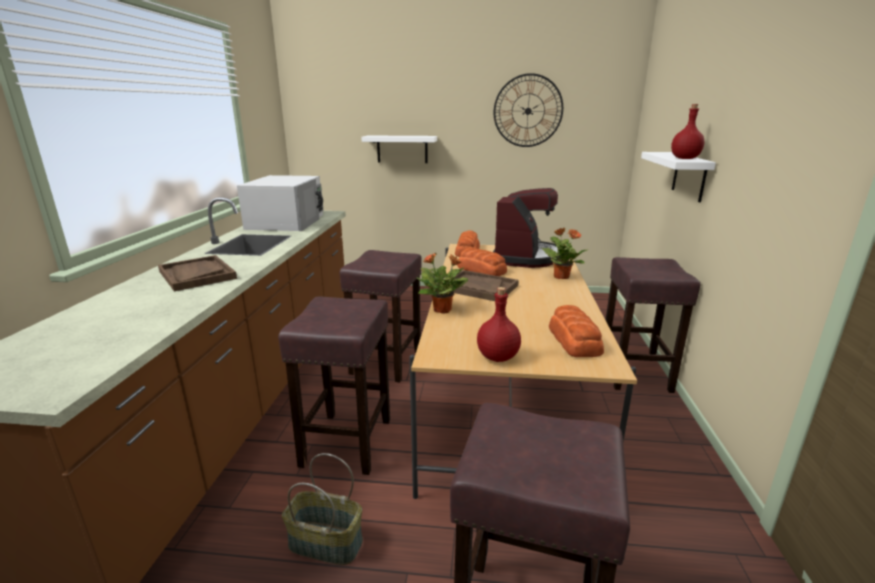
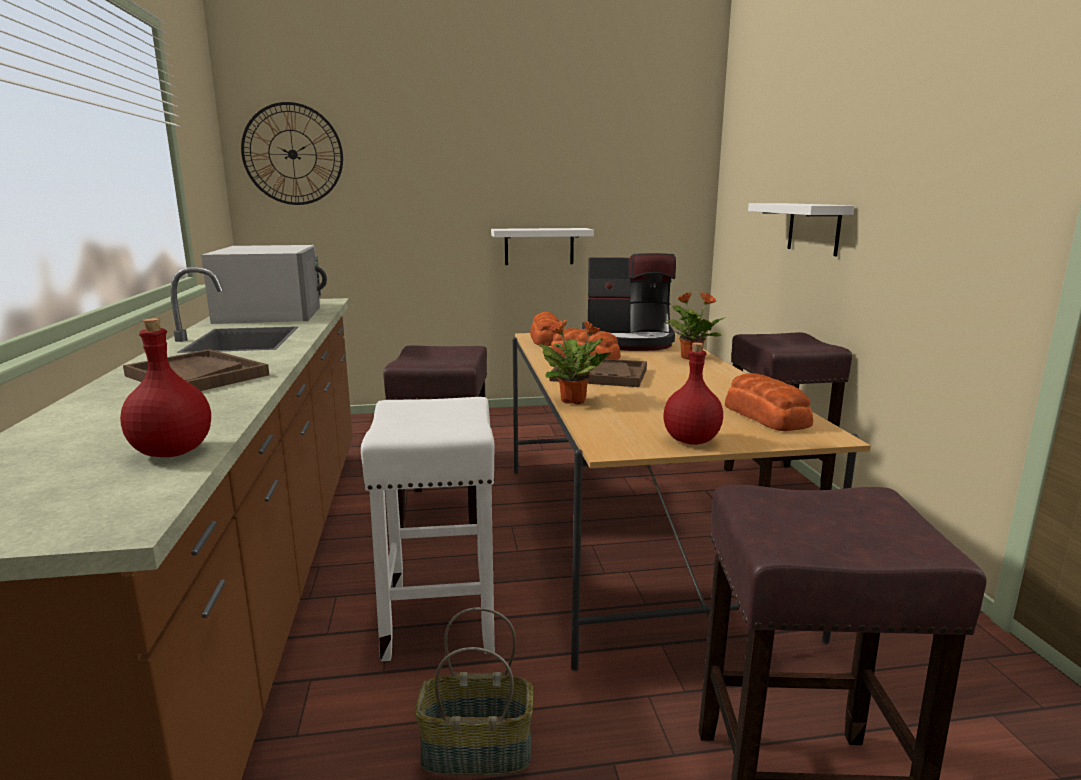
camera: 15 degrees left, 5 degrees down
(347, 441) = (439, 615): brown stool -> white stool
(402, 149) = (412, 213): white shelf -> white shelf (539, 246)
(525, 257) = (628, 341): coffee machine -> coffee machine turned 90 degrees clockwise
(528, 111) = (582, 161): wall clock -> wall clock (292, 154)
(685, 158) = (814, 204): red bottle -> red bottle (174, 451)

